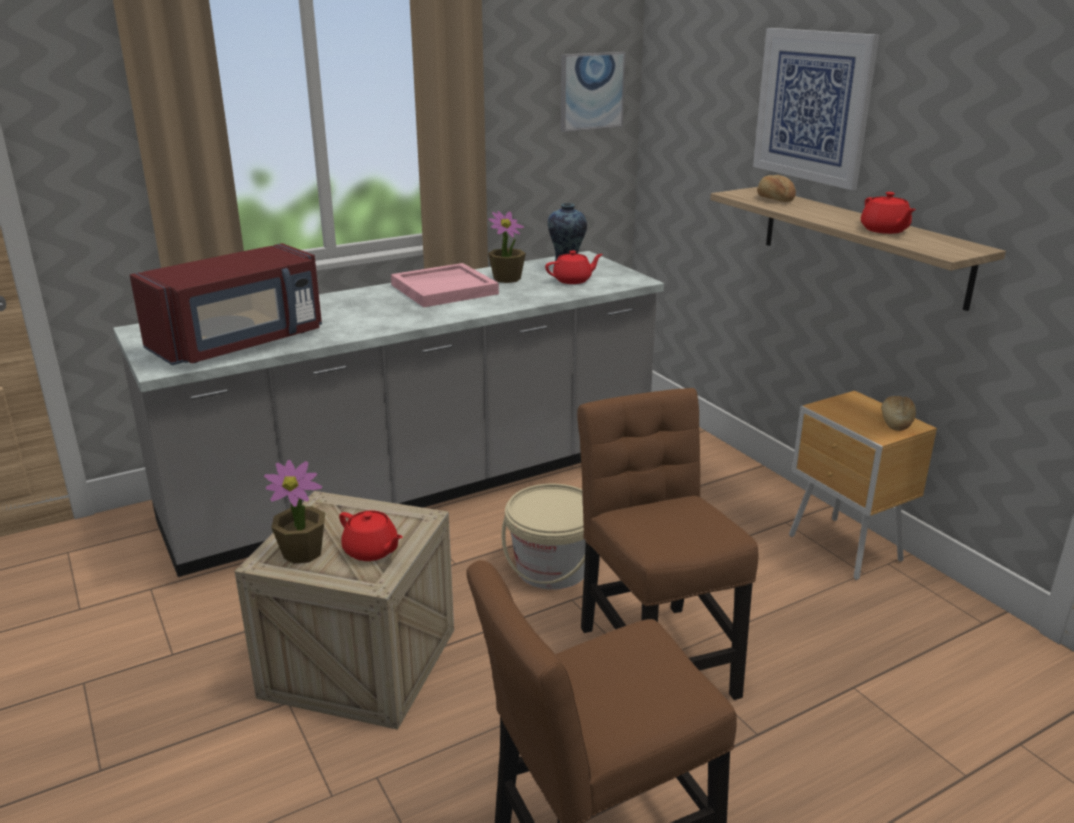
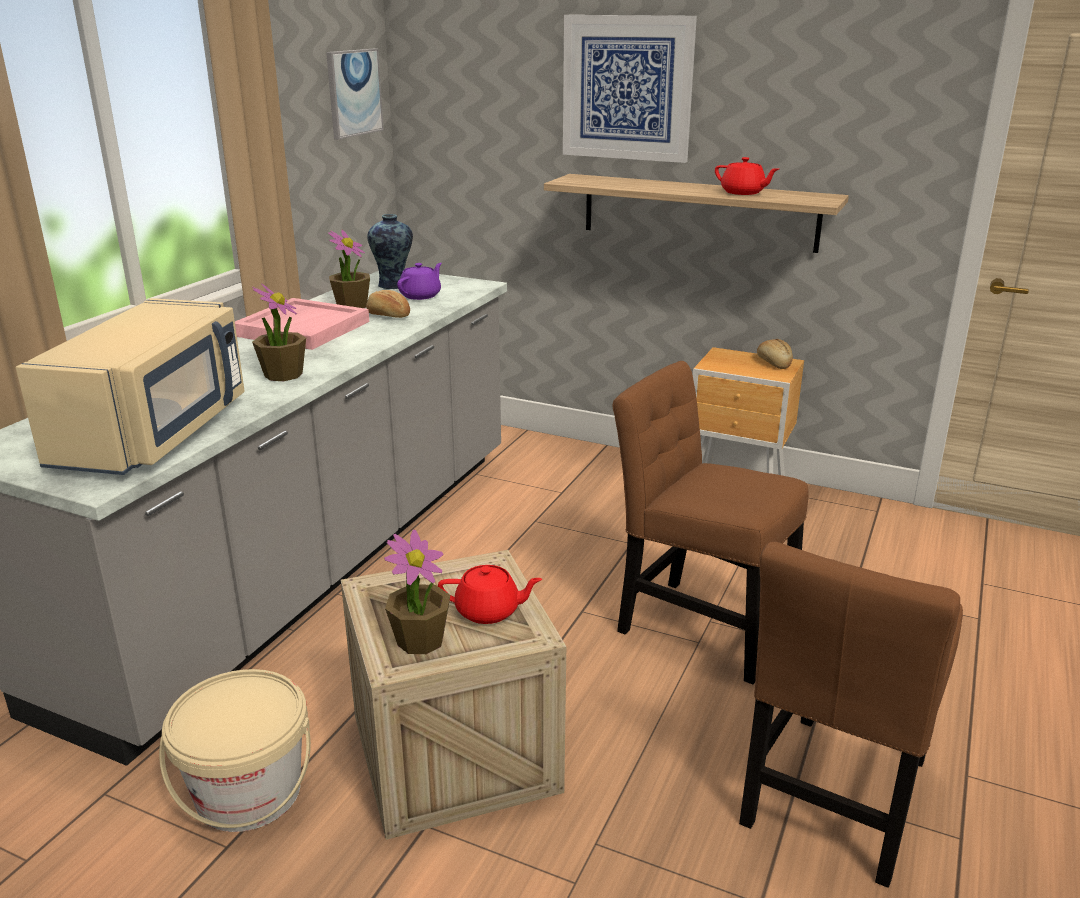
camera: 35 degrees left, 0 degrees up
(240, 343) = (157, 433): red microwave -> beige microwave
(374, 322) = (283, 374): none -> potted plant
(552, 569) = (534, 592): beige bucket -> beige bucket (248, 793)
(573, 280) = (421, 295): red teapot -> purple teapot
(774, 199) = (609, 182): bread -> bread (388, 315)

